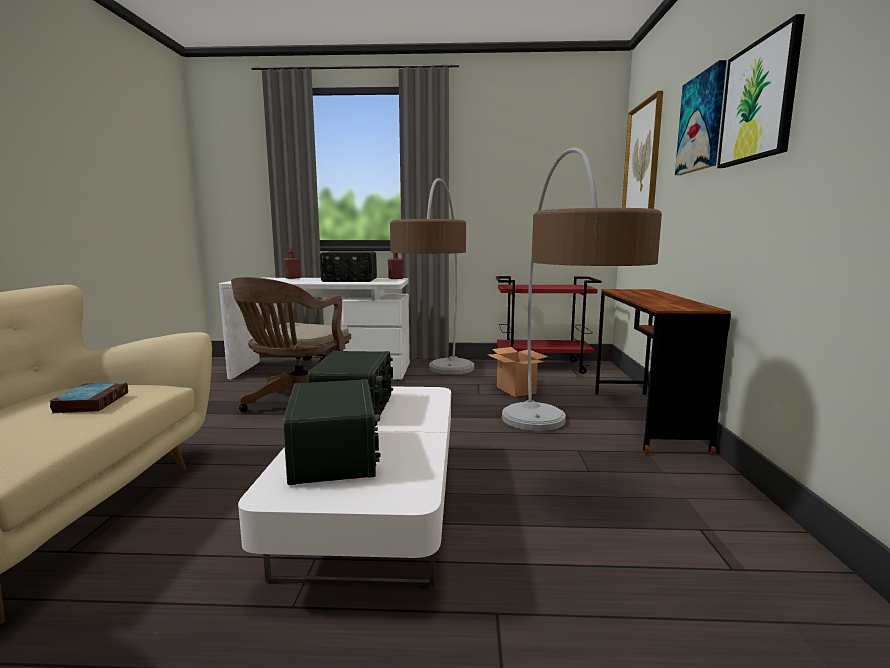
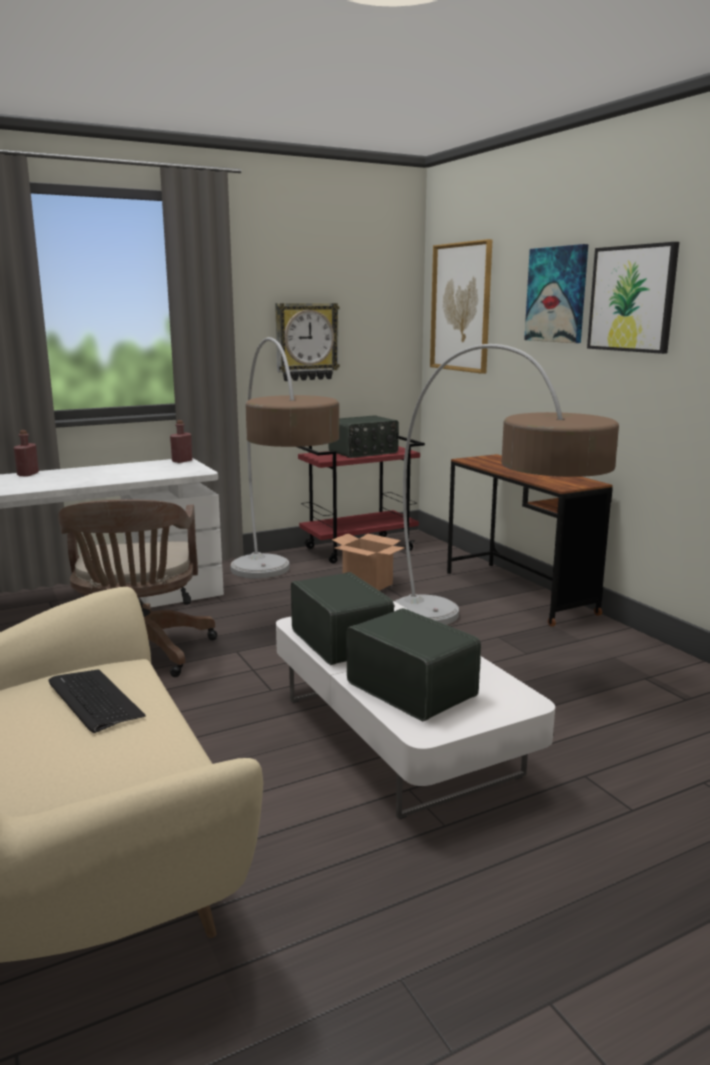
camera: 30 degrees left, 5 degrees up
(92, 402) = (94, 700): book -> keyboard
(349, 280) = (130, 471): radio -> radio (364, 452)
(512, 197) = (306, 342): none -> wall clock

